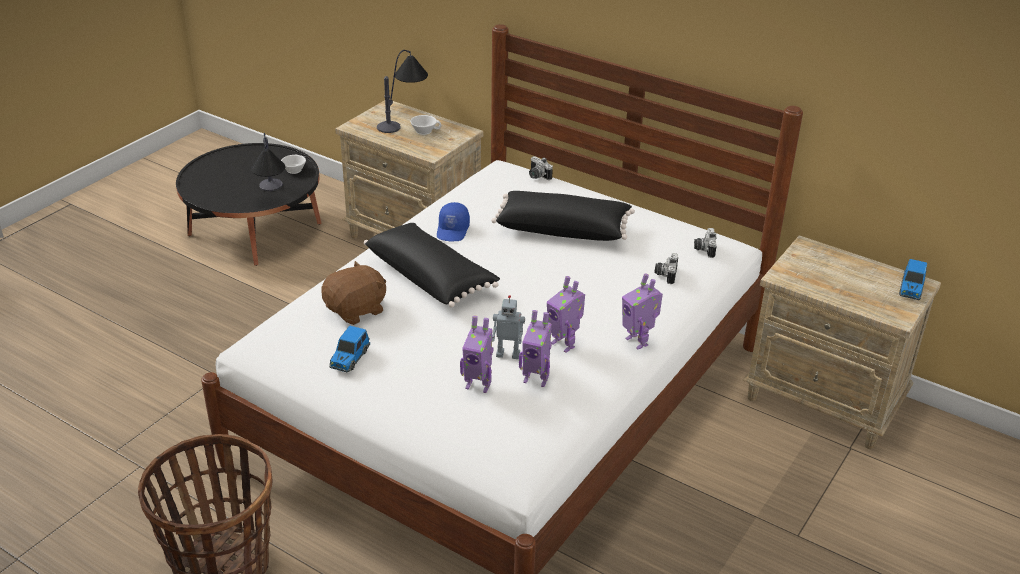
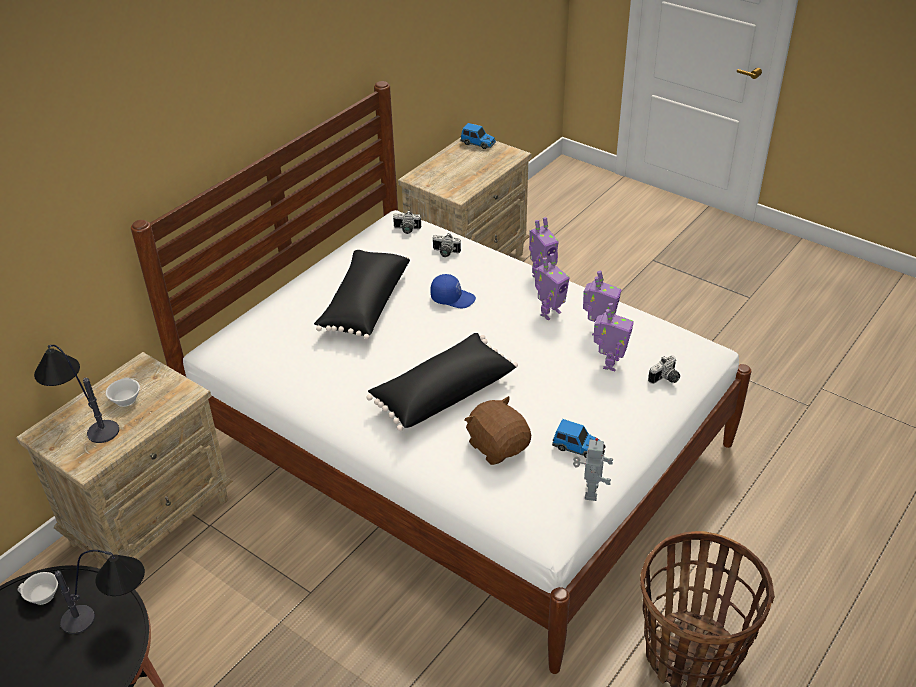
camera: 85 degrees left, 5 degrees up
(453, 230) = (355, 378): blue cap -> blue cap (453, 298)
(508, 354) = (565, 344): toy robot -> toy robot (590, 491)
(537, 176) = (251, 319): camera -> camera (666, 379)

